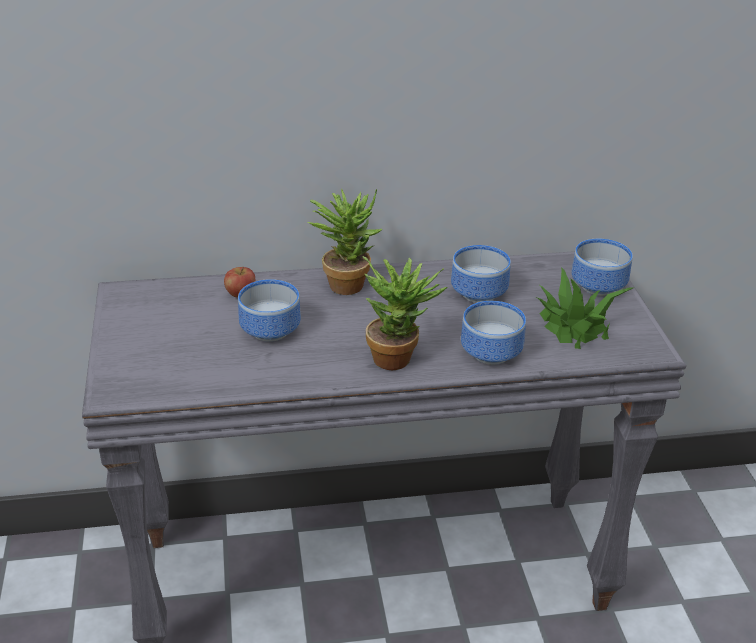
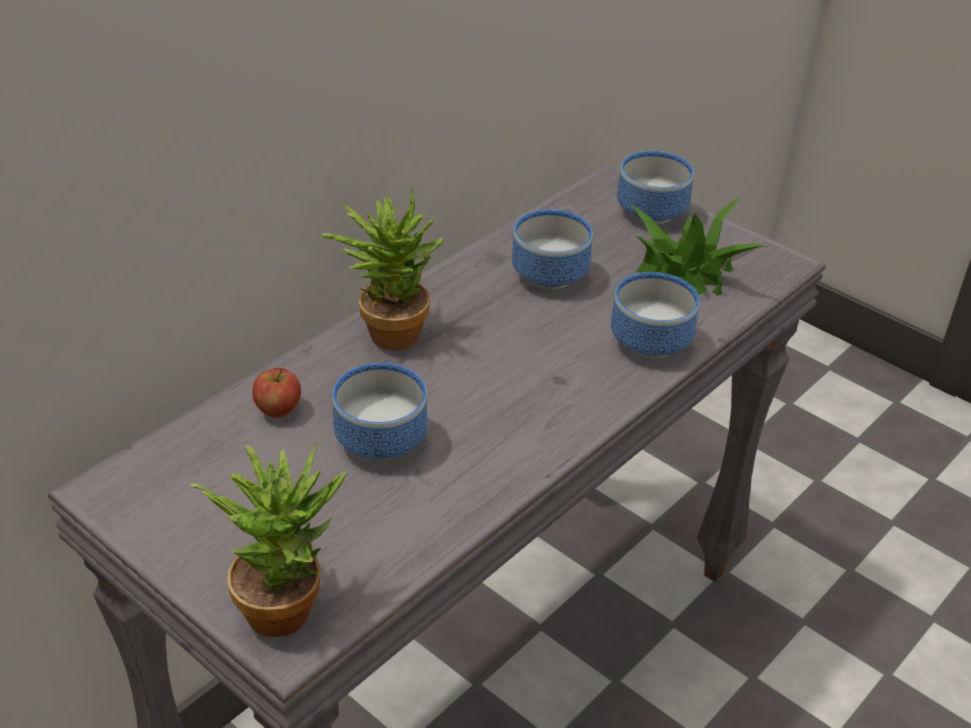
camera: 40 degrees left, 5 degrees up
(399, 357) = (567, 397): potted plant -> potted plant (286, 603)

